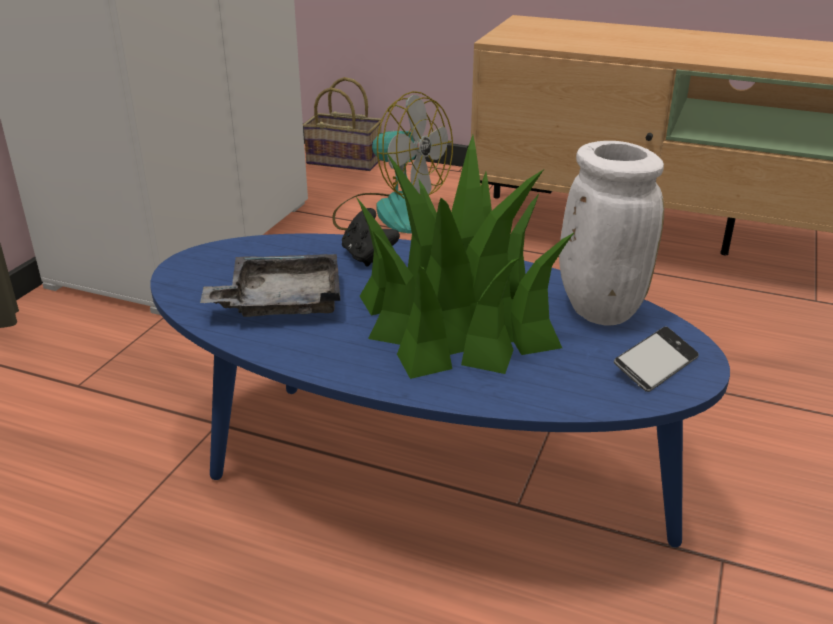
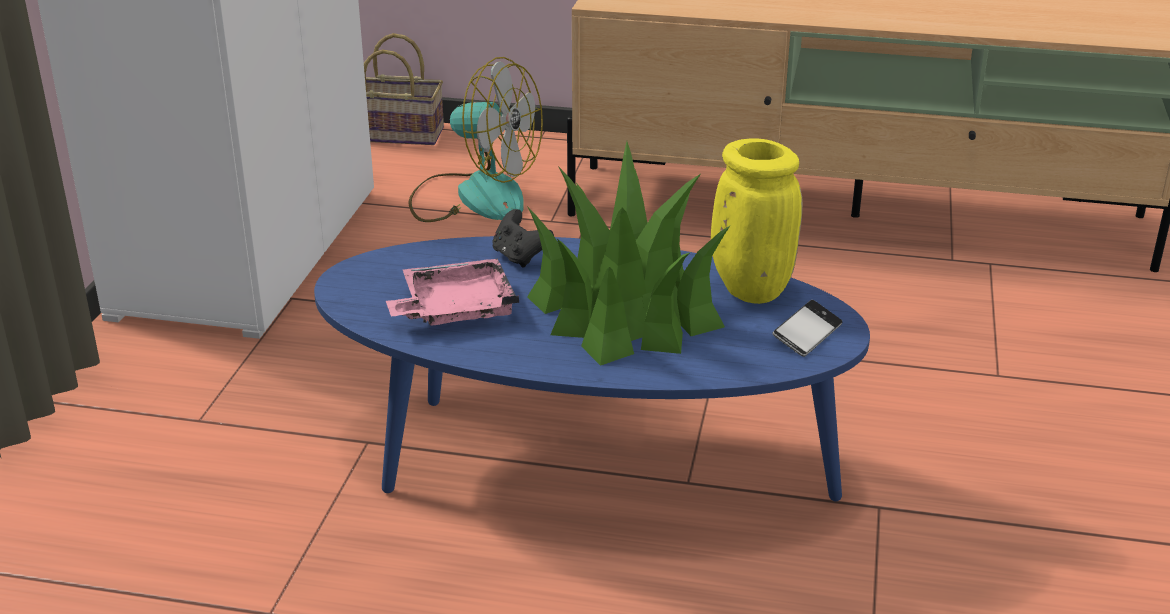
camera: 10 degrees left, 0 degrees up
(281, 302) = (455, 309): grey tray -> pink tray
(597, 309) = (748, 289): white vase -> yellow vase

